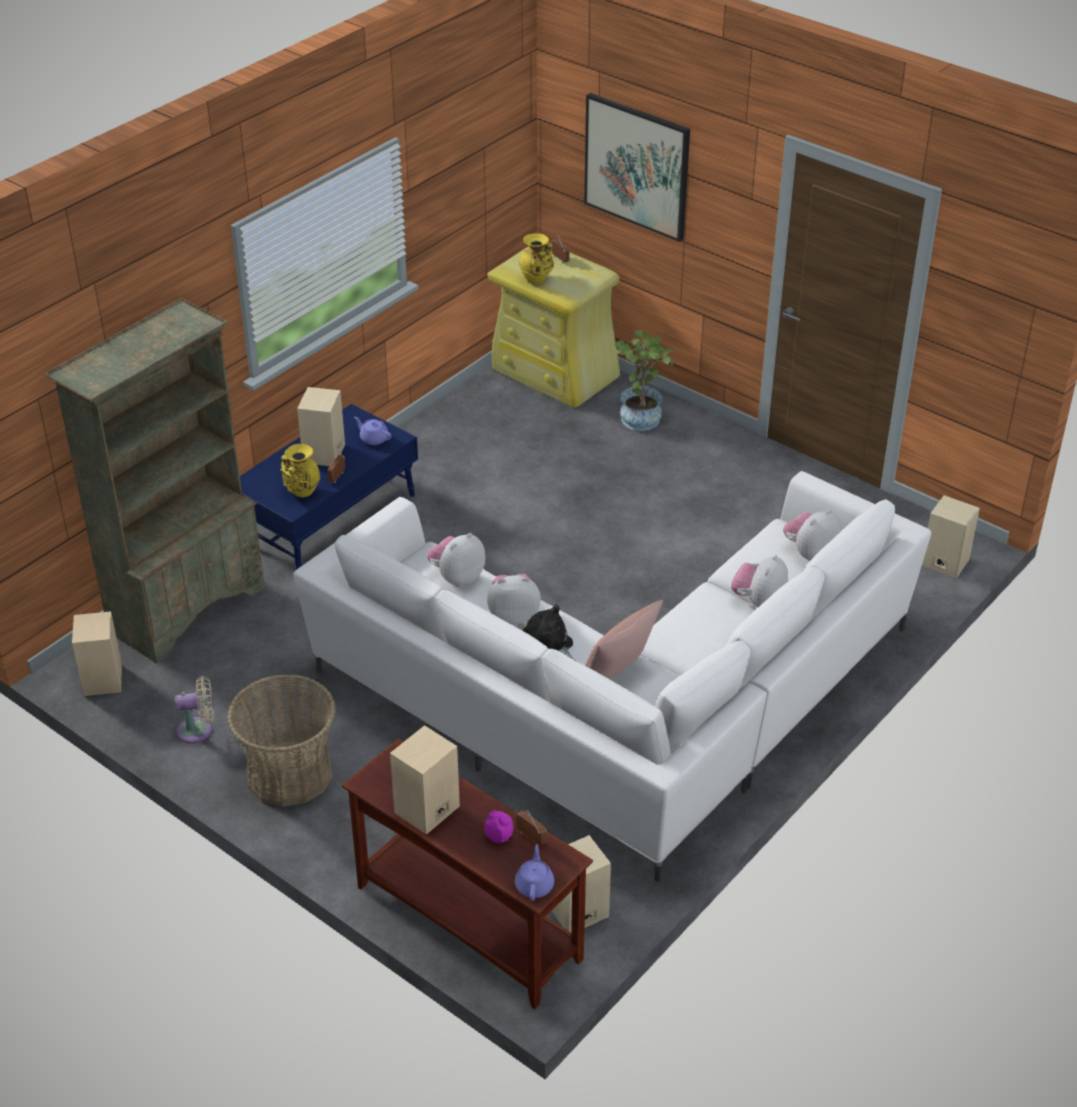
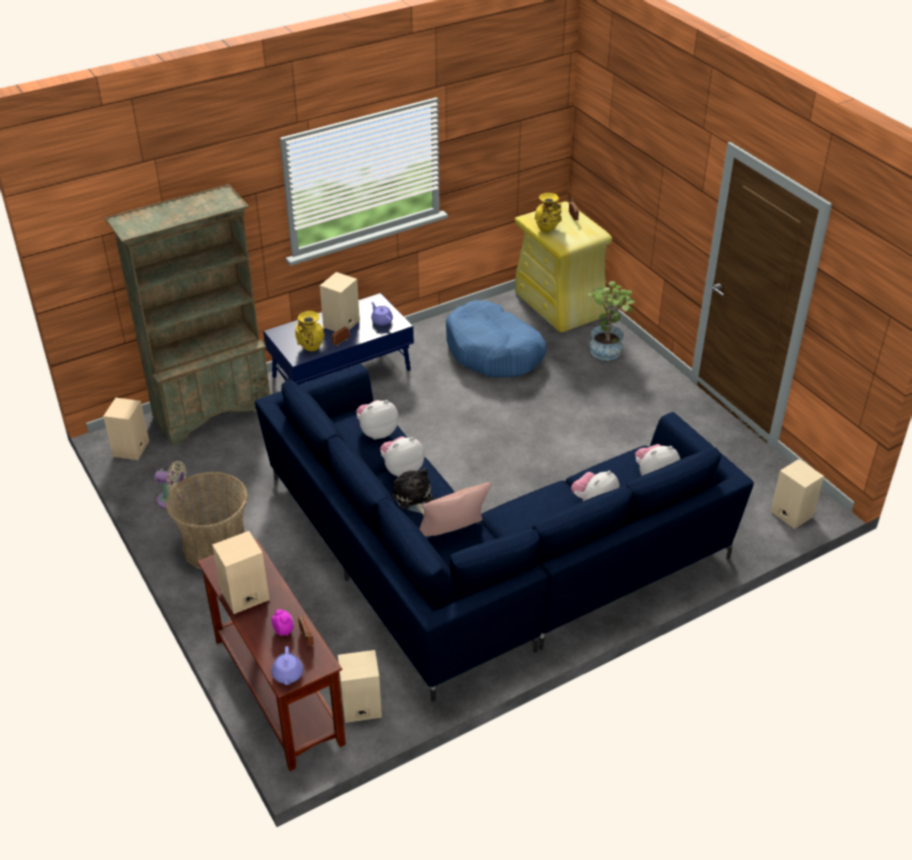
camera: 20 degrees right, 0 degrees up
(506, 449) = (494, 352): none -> blue dog bed
(513, 615) = (402, 470): plush toy -> plush toy turned 45 degrees counterclockwise
(534, 885) = (288, 675): purple teapot -> purple teapot turned 150 degrees clockwise
(624, 707) = (478, 562): white sofa -> blue sofa
(637, 166) = (631, 153): picture -> none

